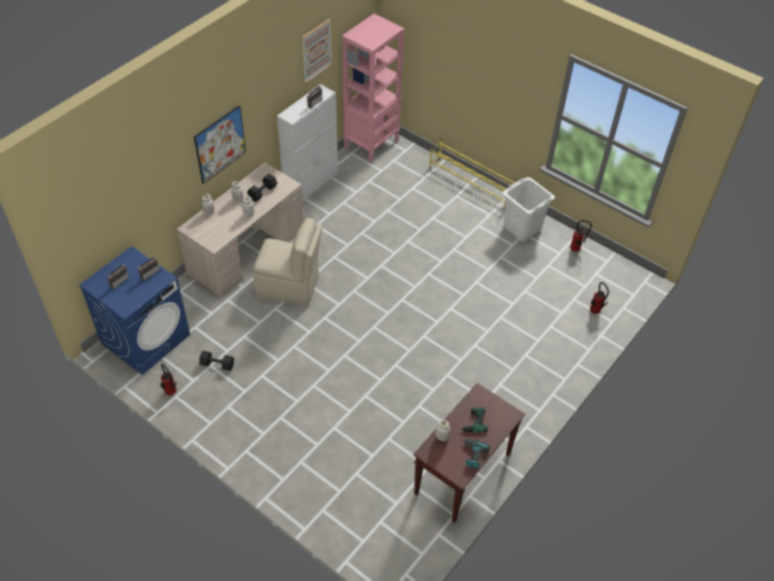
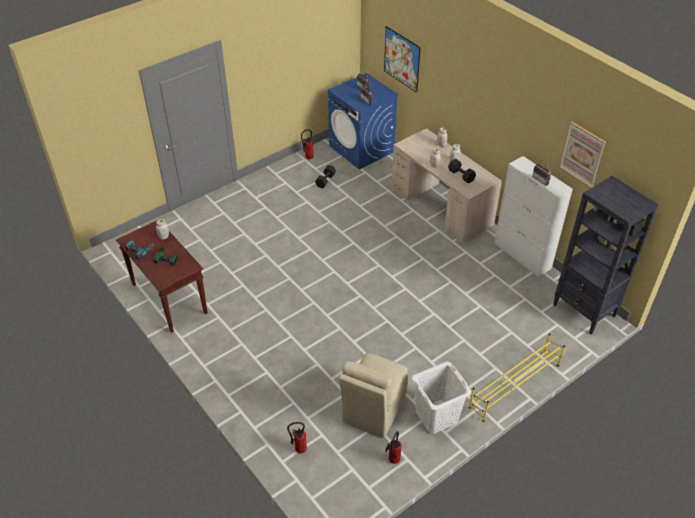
camera: 105 degrees right, 5 degrees down
(220, 144) = (475, 113): picture -> picture (401, 59)
(289, 286) = (394, 226): beige chair -> beige chair (373, 409)
(372, 144) = (584, 311): pink bookcase -> black bookcase

